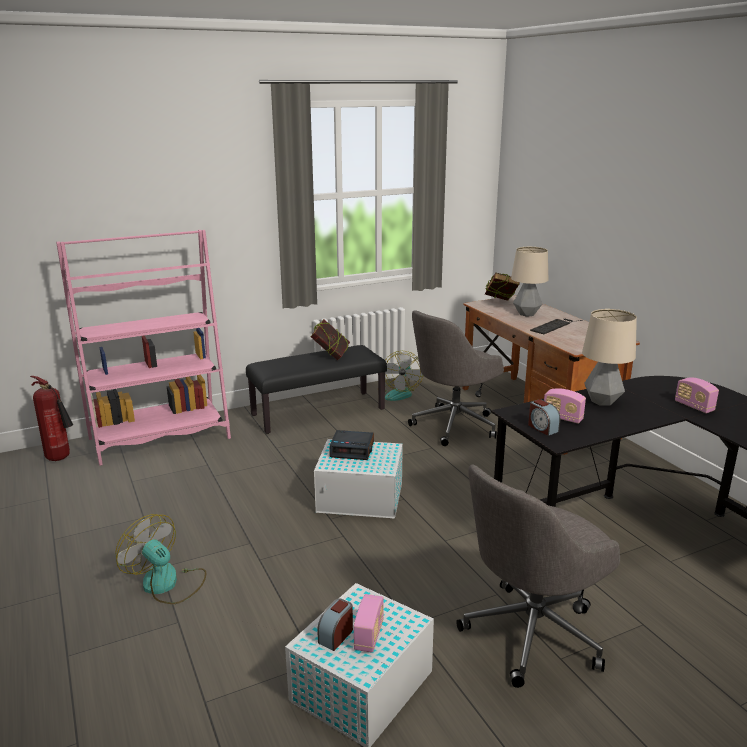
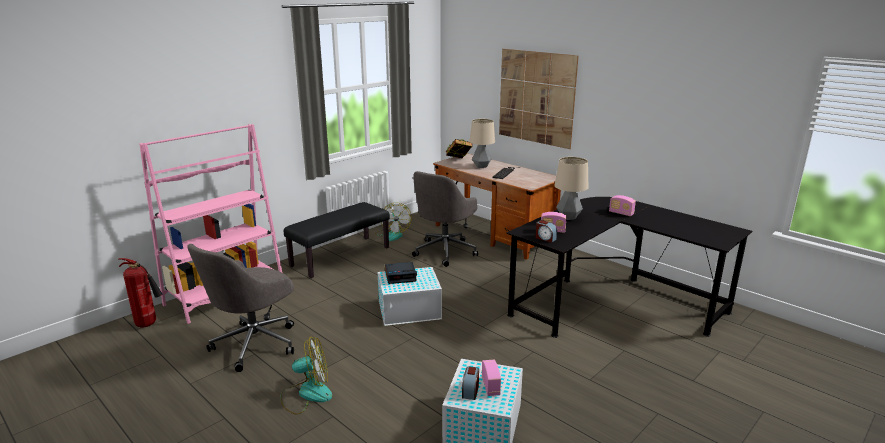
camera: 20 degrees left, 0 degrees up
(167, 584) = (307, 394): fan -> fan turned 150 degrees clockwise
(330, 356) = (347, 212): book -> none
(531, 635) = (566, 370): grey office chair -> grey office chair (254, 345)
(612, 220) = (536, 97): none -> picture

